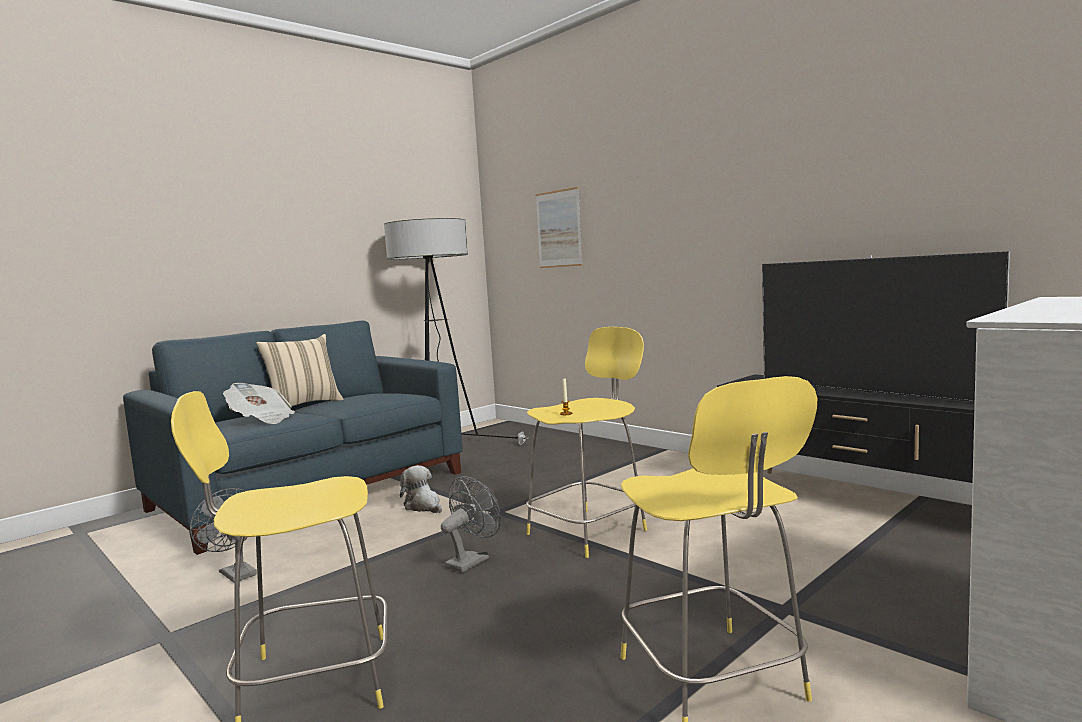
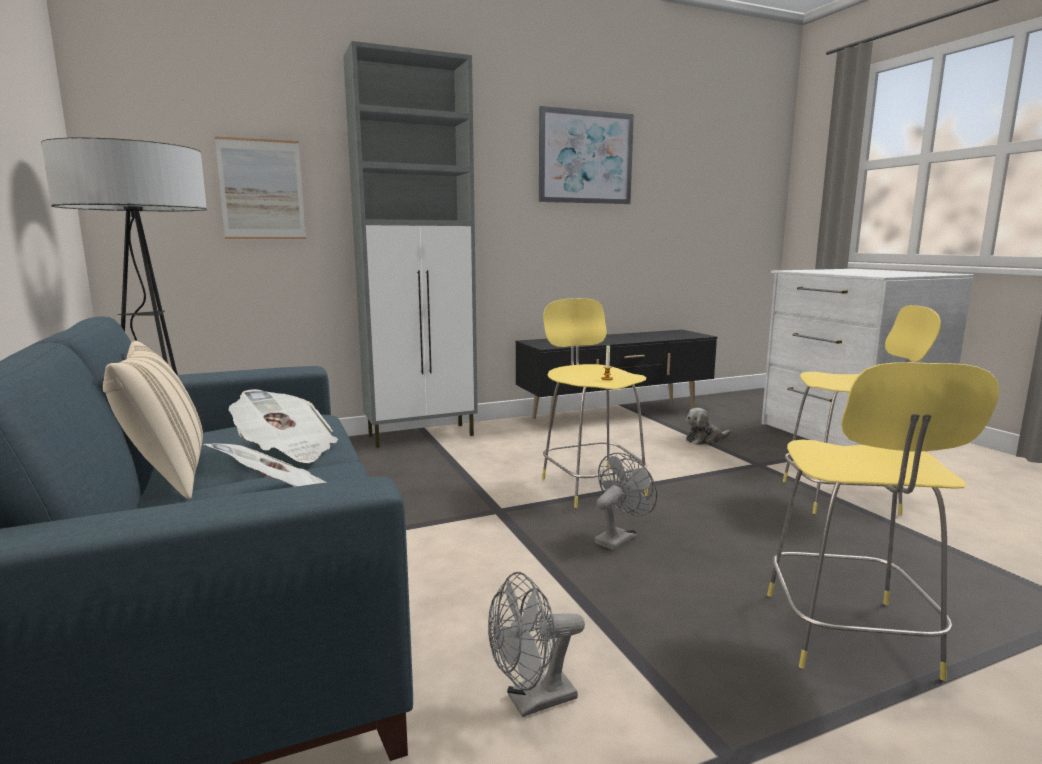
camera: 70 degrees left, 5 degrees up
(343, 406) = (287, 450): none -> newspaper
(423, 506) = (427, 544): plush toy -> plush toy (705, 440)
(471, 560) = (619, 538): grey fan -> grey fan turned 75 degrees clockwise
(644, 454) = (422, 435): none -> grey cabinet
(851, 137) = (585, 157): none -> picture
(869, 392) = (626, 339): television -> none

